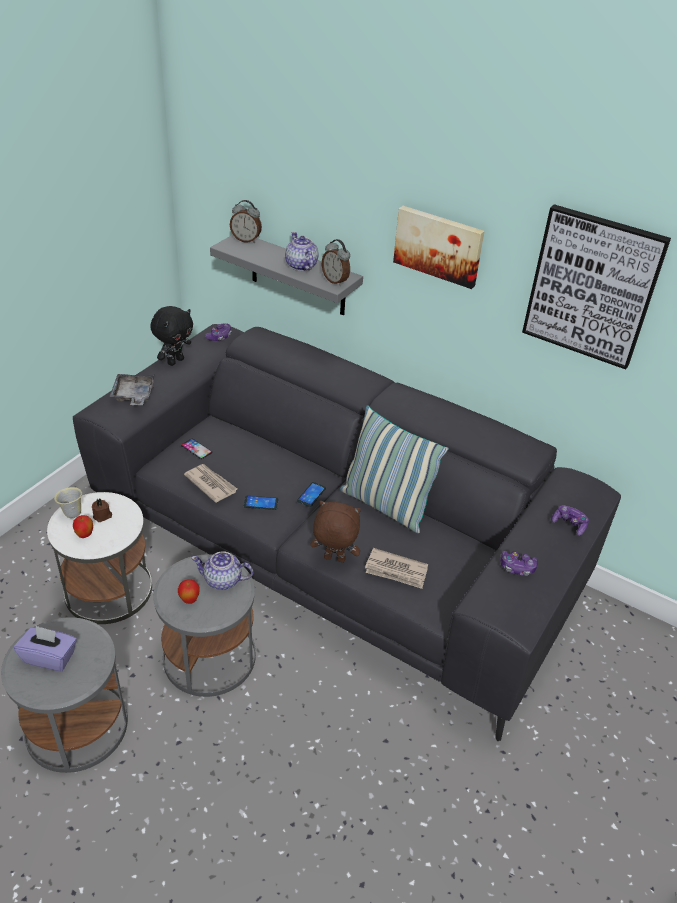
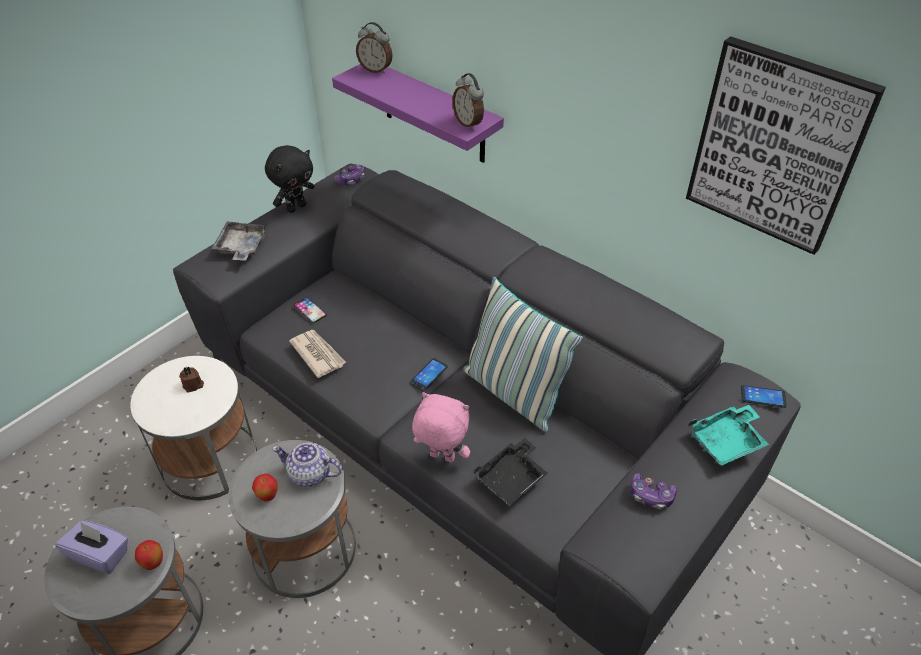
camera: 10 degrees right, 5 degrees up
(72, 513) = (161, 380): beige mug -> none
(85, 535) = (169, 407): apple -> apple (153, 563)
(261, 503) = (370, 381): phone -> phone (763, 397)
(298, 275) = (434, 113): grey shelf -> purple shelf
(301, 266) = (432, 103): teapot -> none
(334, 559) = (441, 458): brown plush toy -> pink plush toy
(396, 571) = (511, 478): newspaper -> black tray
(439, 245) = (588, 84): picture -> none
(569, 524) = (726, 442): game controller -> turquoise tray

